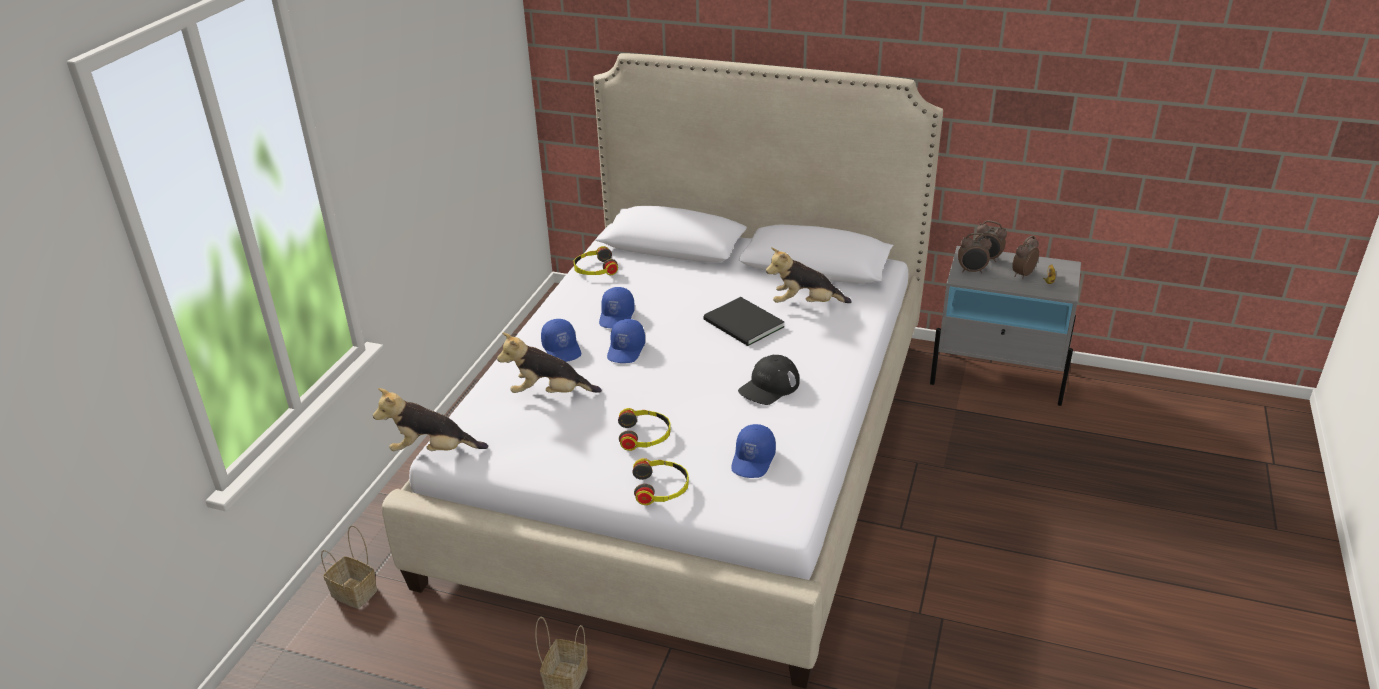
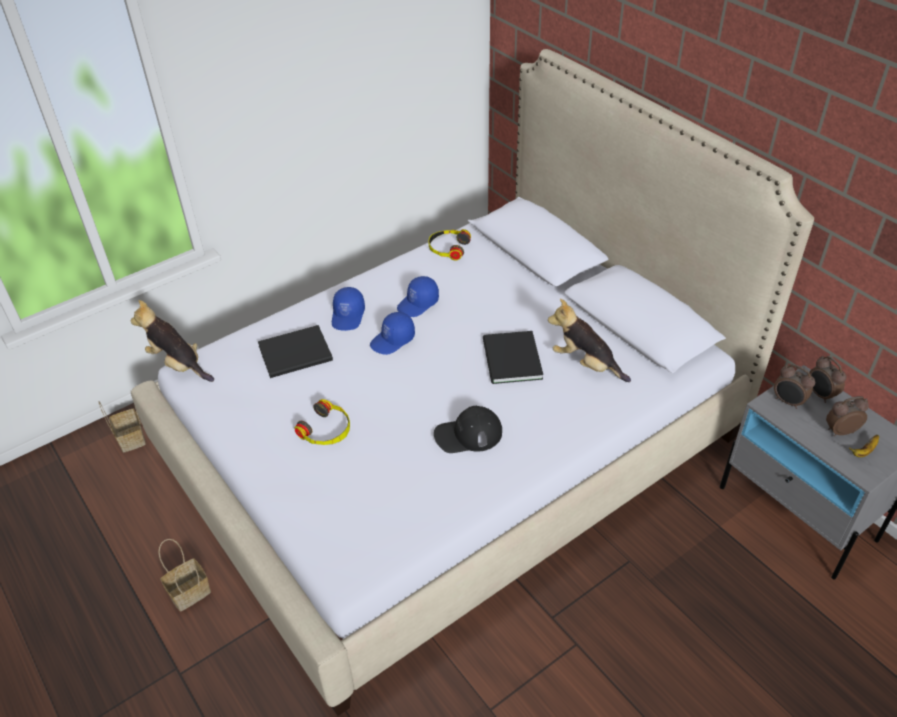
camera: 35 degrees right, 10 degrees up
(549, 393) = (298, 354): plush toy -> black book
(661, 487) = (288, 487): headphones -> none
(753, 460) = (381, 502): blue cap -> none

